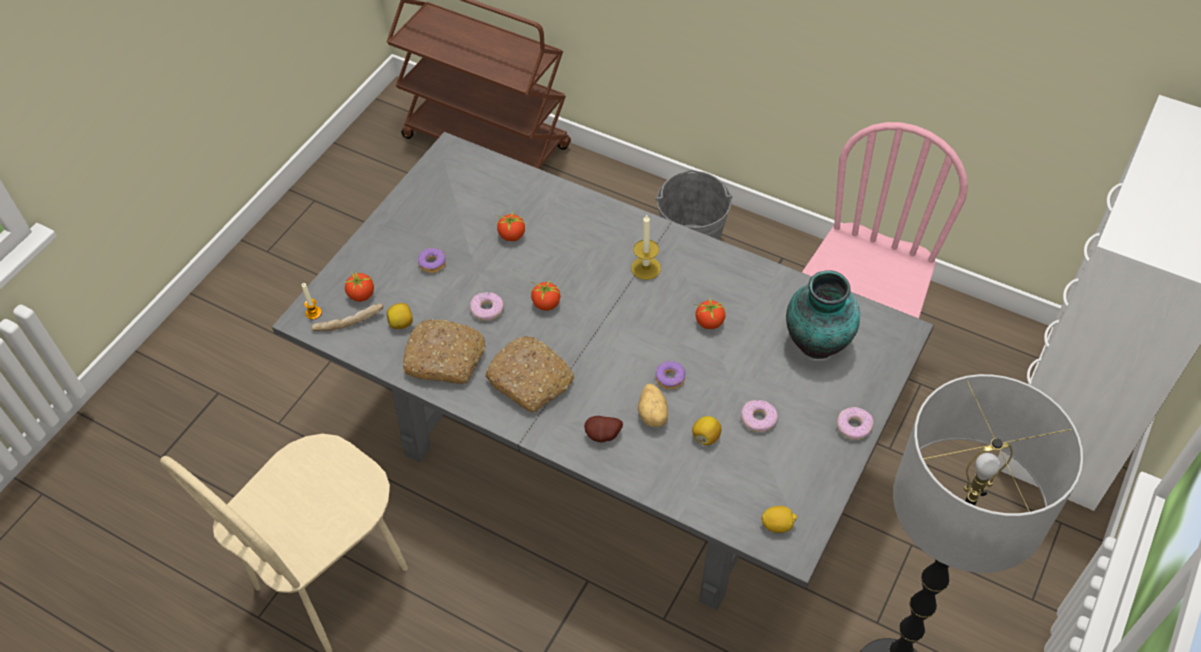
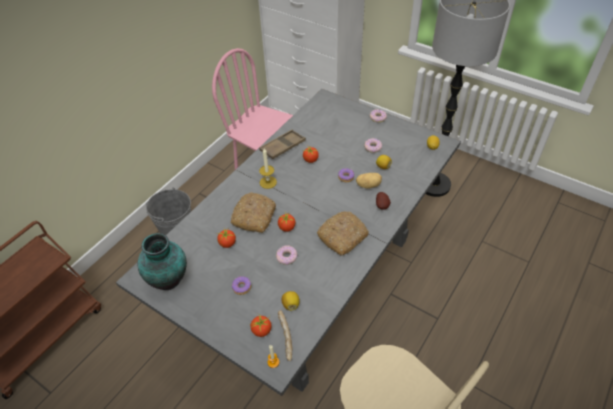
camera: 85 degrees left, 5 degrees down
(446, 358) = (322, 279): bread -> bread (254, 216)
(738, 278) = (282, 147): none -> brown tray
(818, 345) = (329, 124): vase -> vase (169, 279)

